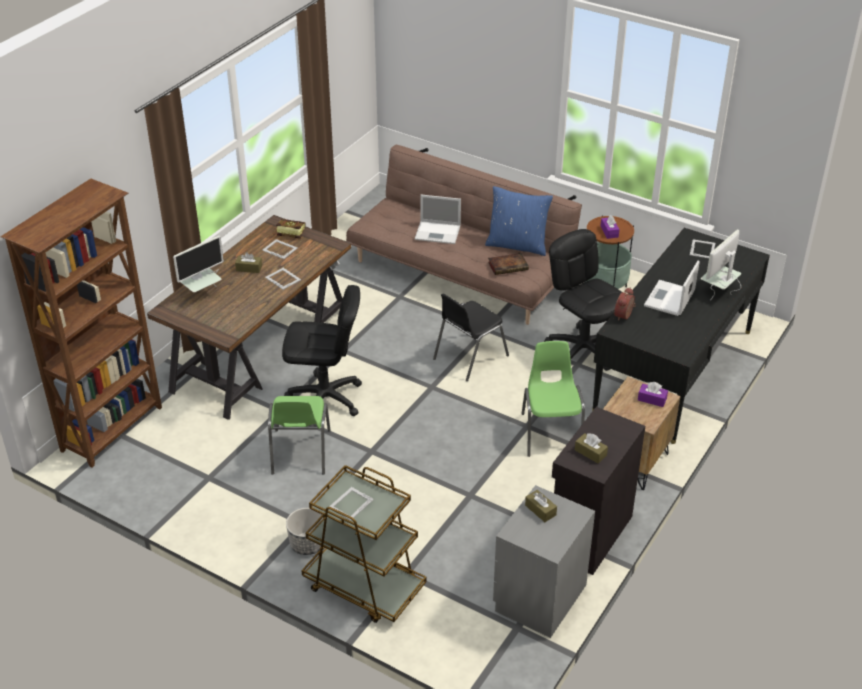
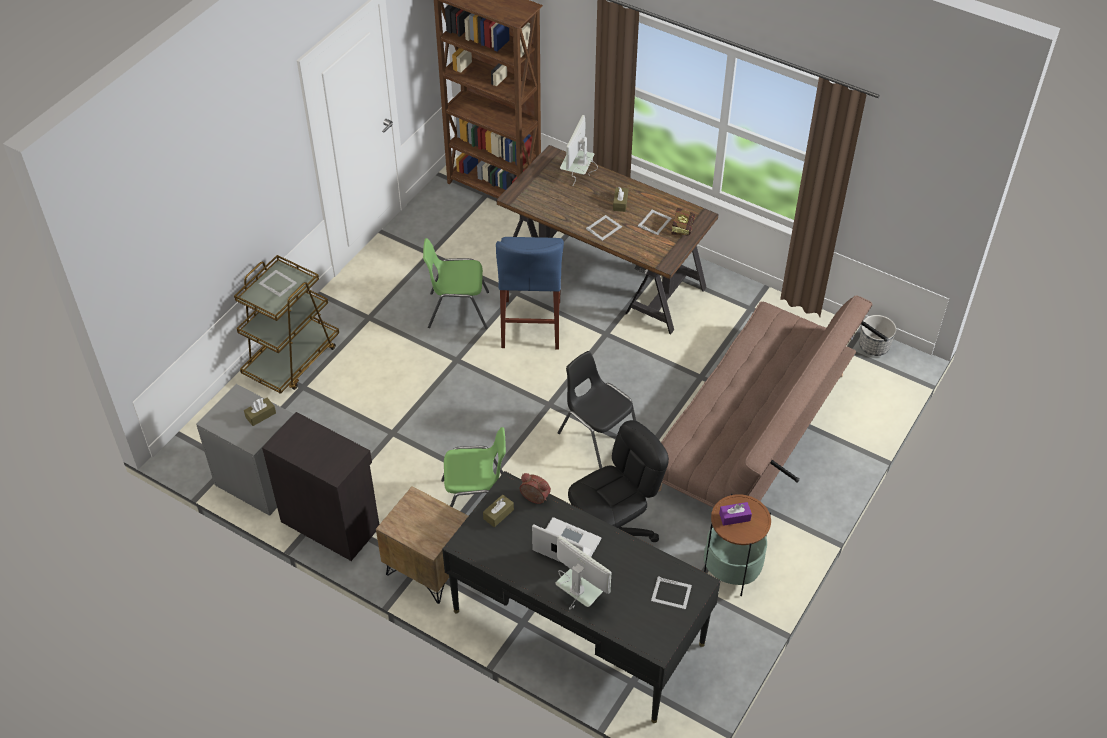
camera: 90 degrees right, 10 degrees up
(202, 294) = (578, 175): monitor -> monitor turned 60 degrees clockwise
(307, 544) = (344, 321): planter -> planter (873, 346)
(325, 399) = (531, 324): black office chair -> blue stool
(438, 232) = (758, 375): laptop -> none
(509, 266) = (697, 438): book -> none
(517, 245) = (742, 448): blue pillow -> none
(590, 452) = (304, 440): brown tissue box -> brown tissue box (498, 514)
(652, 399) = (429, 533): purple tissue box -> none

